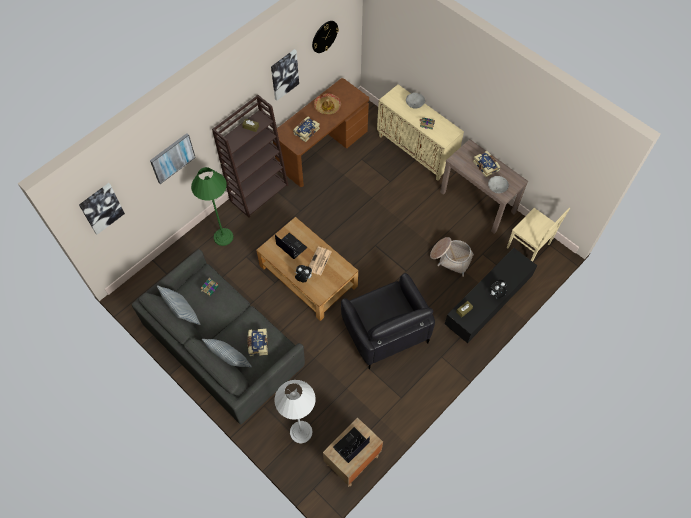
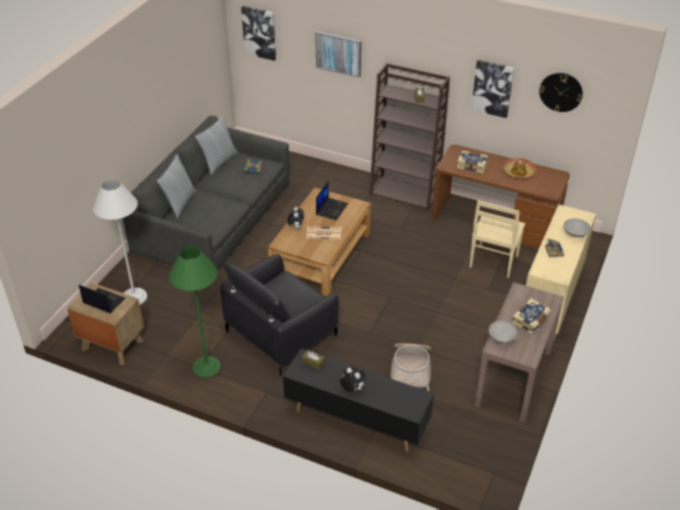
camera: 70 degrees right, 20 degrees down
(223, 237) = (336, 185): green floor lamp -> green floor lamp (207, 367)
(257, 344) = (204, 215): book -> none
(529, 246) = (476, 449): beige chair -> beige chair (493, 262)

